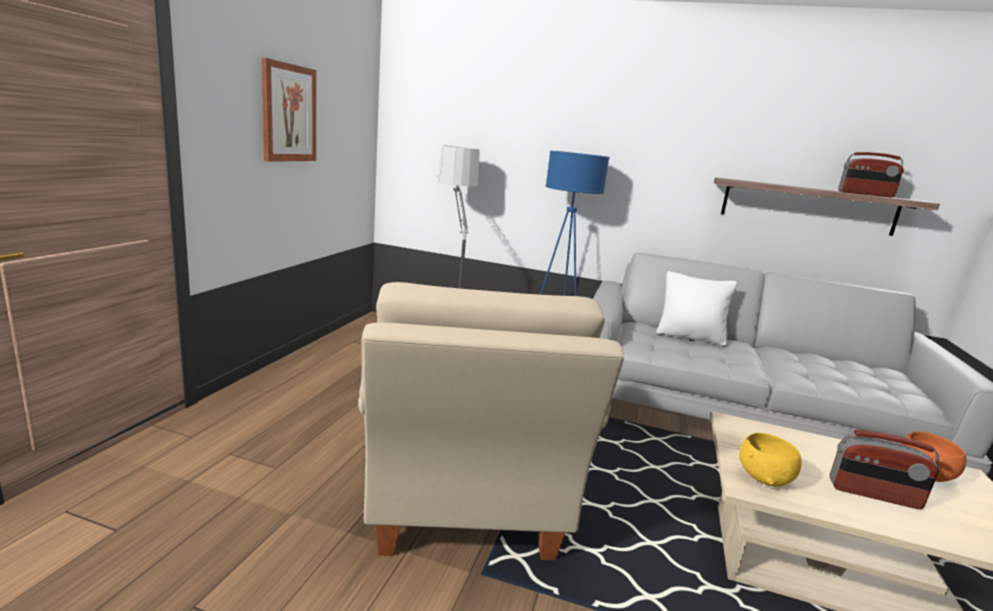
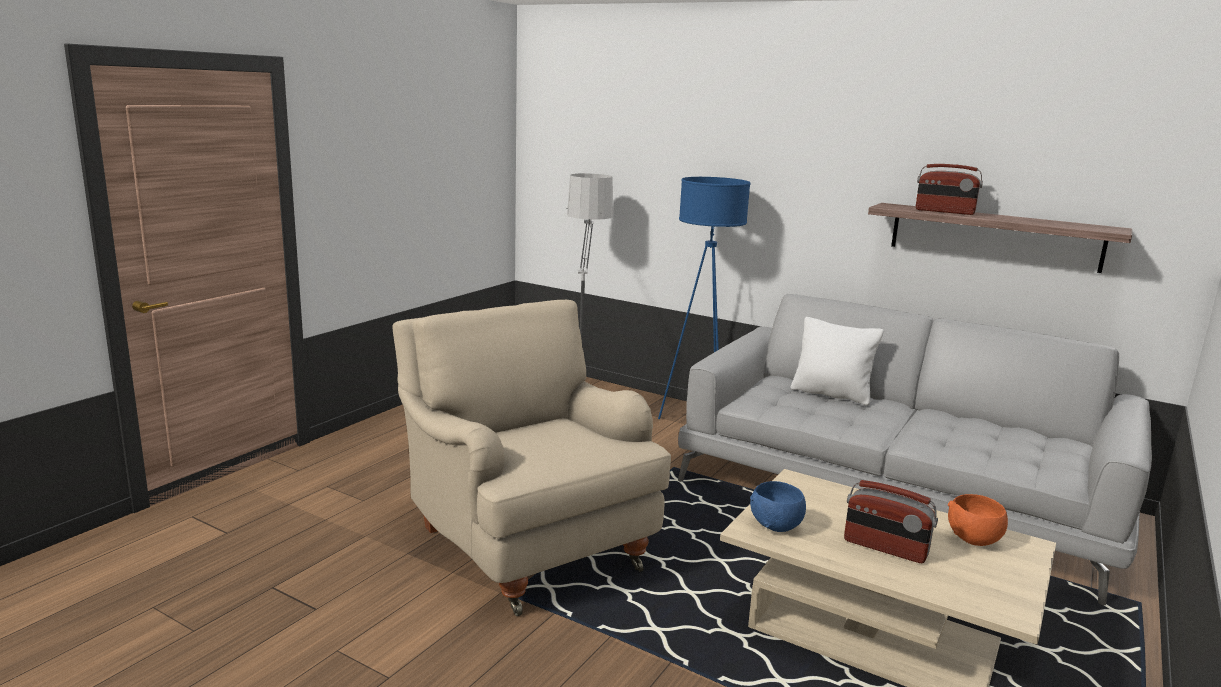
camera: 15 degrees right, 0 degrees up
(288, 113) = (404, 154): picture -> none
(467, 500) = (526, 541): beige armchair -> beige armchair turned 135 degrees clockwise
(764, 478) = (776, 526): yellow bowl -> blue bowl
(865, 194) = (1048, 223): radio -> radio (944, 211)

